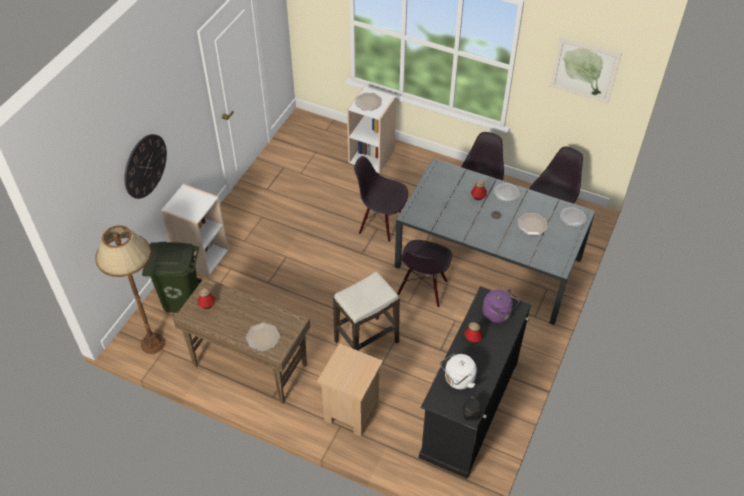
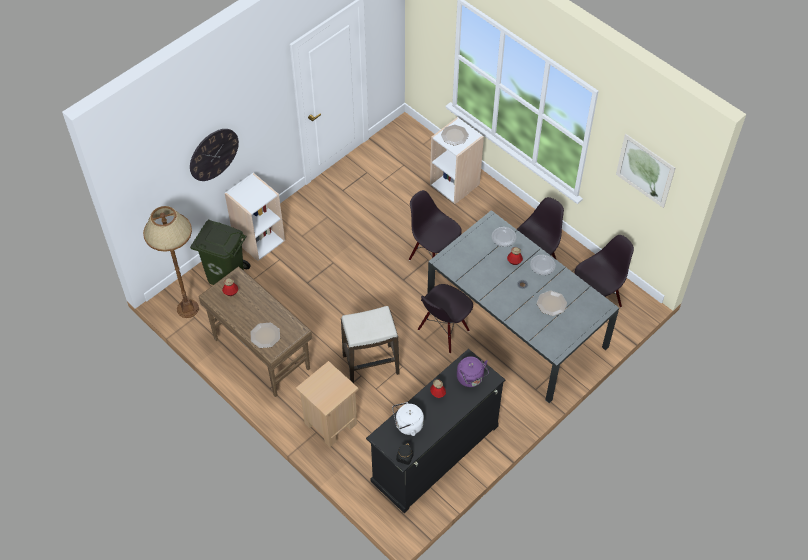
camera: 20 degrees right, 5 degrees up
(572, 218) = (593, 308): plate -> plate (504, 237)

